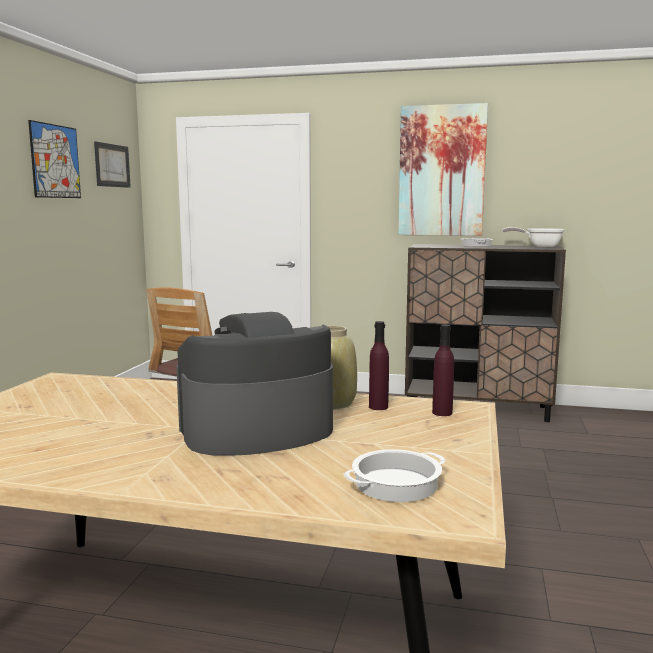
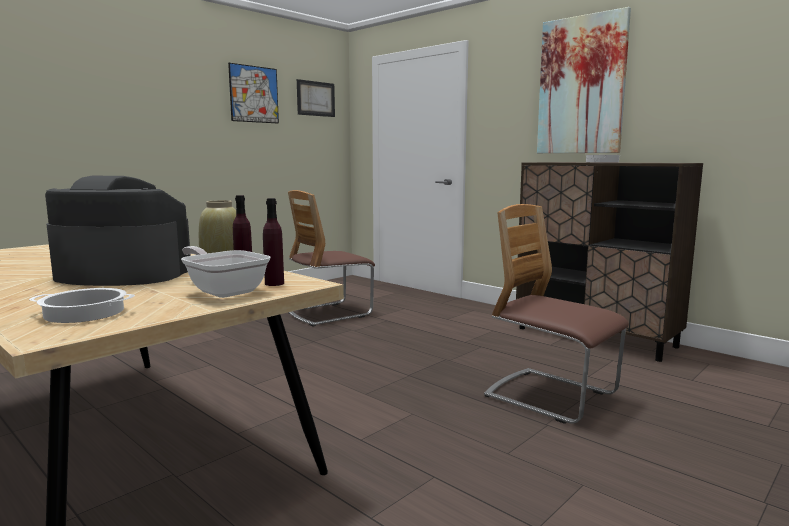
camera: 30 degrees right, 0 degrees up
(521, 472) = (550, 397): none -> chair
(539, 246) = (673, 162): frying pan -> frying pan (224, 291)

